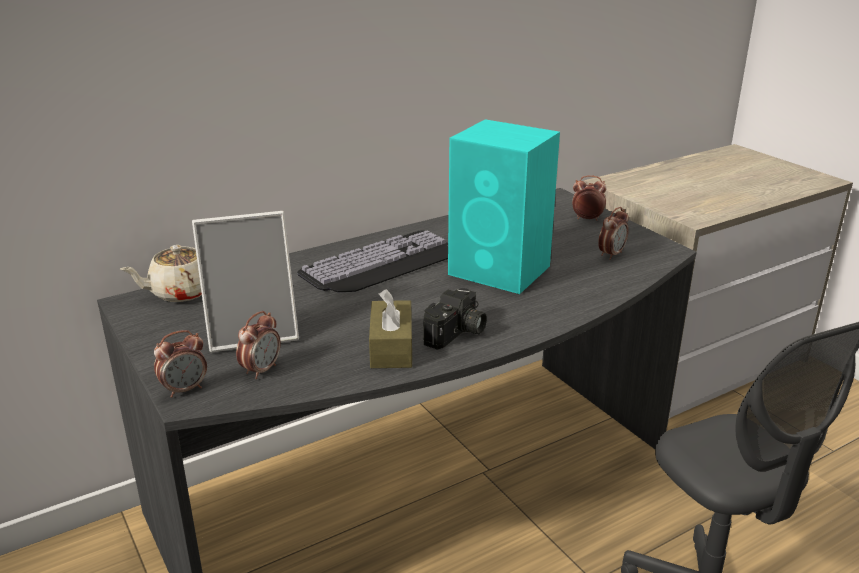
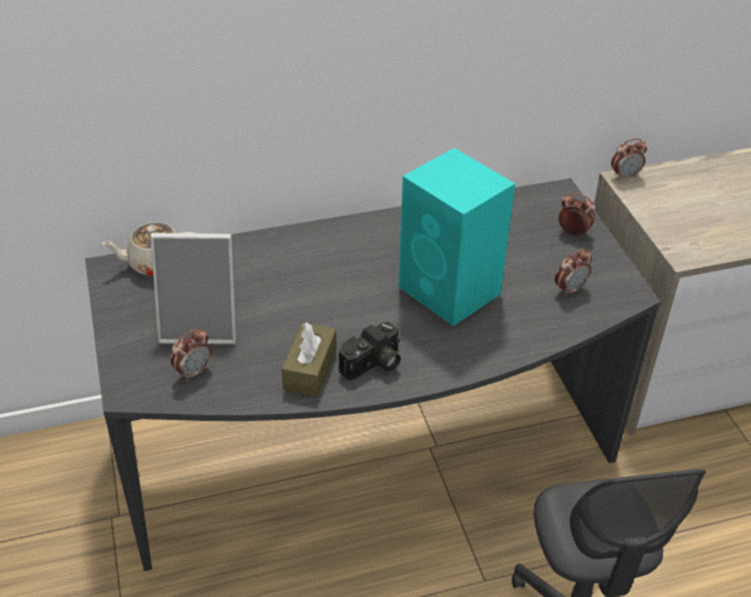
camera: 15 degrees right, 15 degrees up
(185, 389) = (128, 380): alarm clock -> alarm clock (625, 176)
(382, 264) = (343, 261): keyboard -> none

